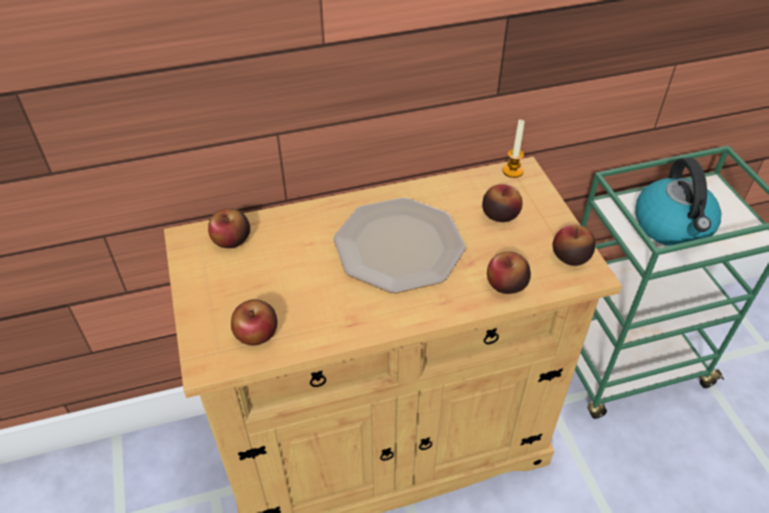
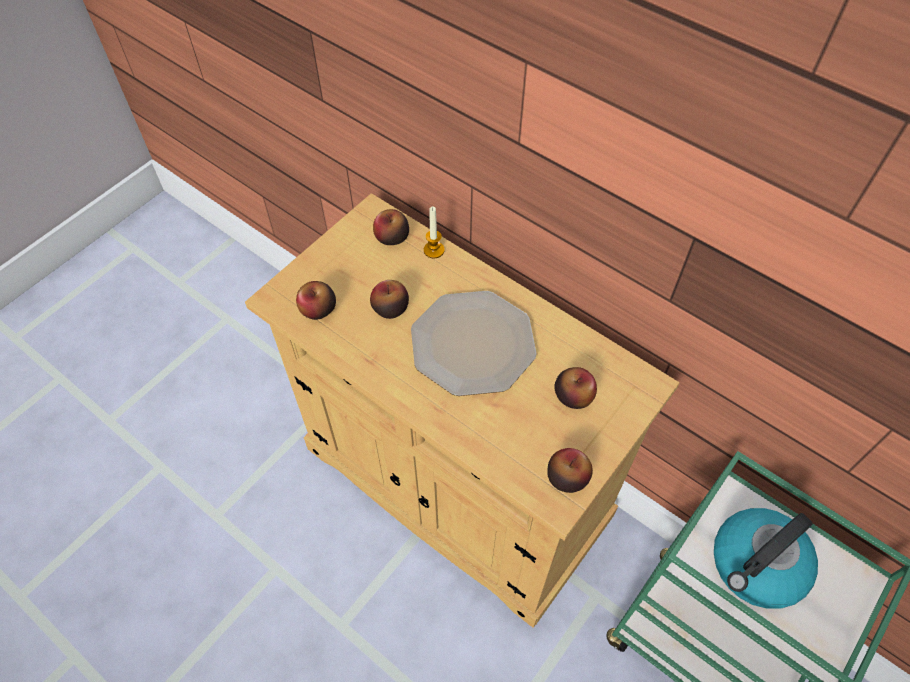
camera: 55 degrees right, 10 degrees up
(506, 284) = (492, 443): apple -> apple (390, 308)
(512, 171) = (641, 376): candle -> candle (434, 250)

